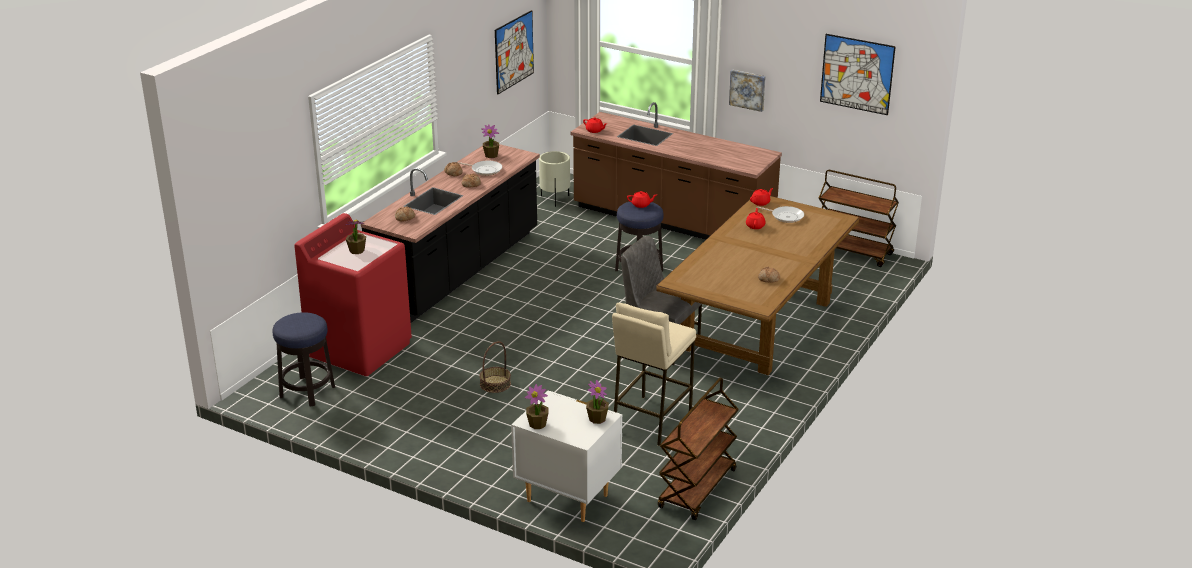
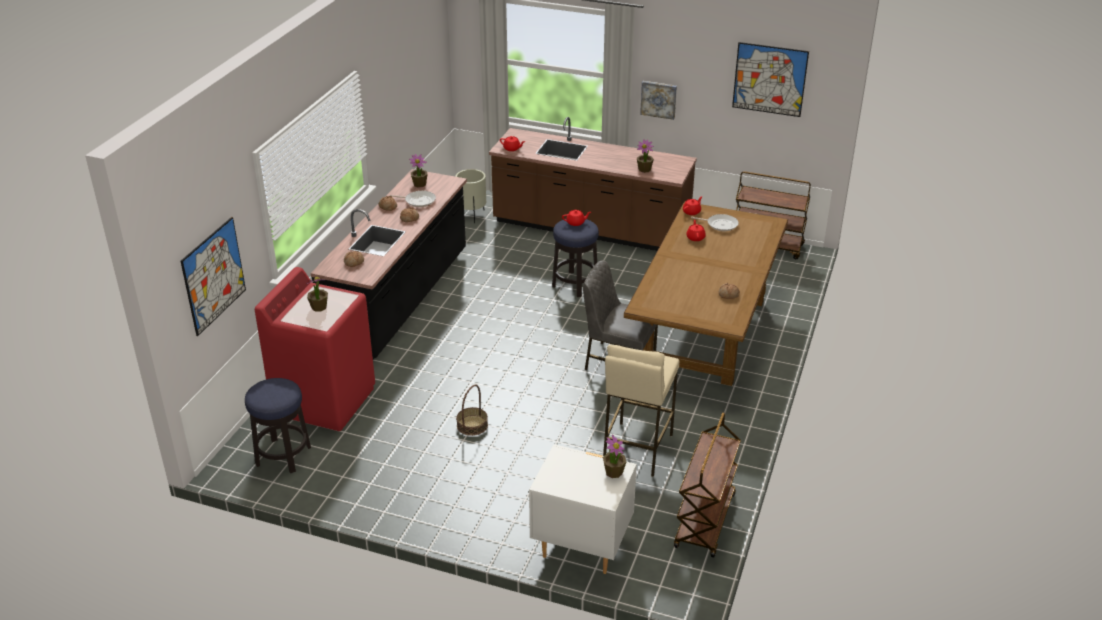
camera: 10 degrees left, 5 degrees up
(514, 52) = (425, 76): picture -> picture (214, 275)
(537, 424) = (556, 486): potted plant -> potted plant (644, 169)

